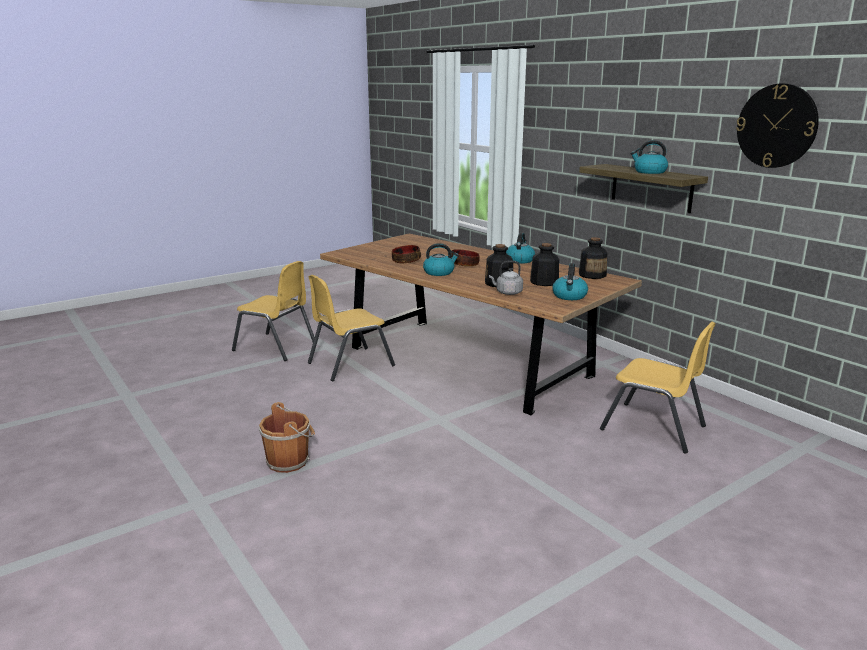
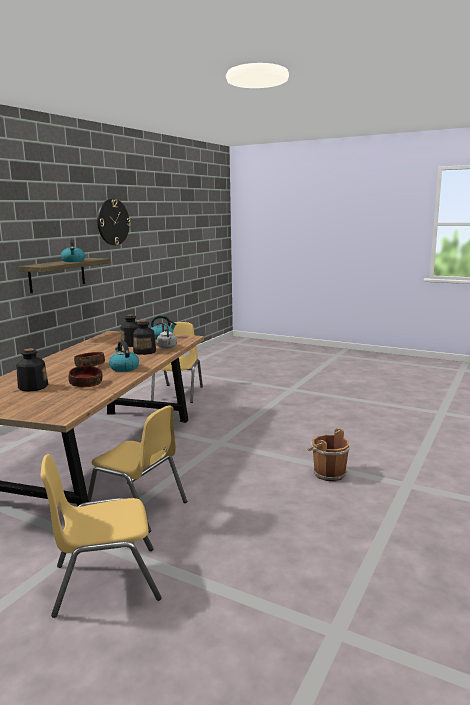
camera: 115 degrees left, 5 degrees down
(275, 347) = (106, 581): yellow chair -> yellow chair turned 105 degrees counterclockwise
(519, 260) = (65, 355): kettle -> none
(592, 275) = (103, 338): bottle -> bottle (33, 387)

